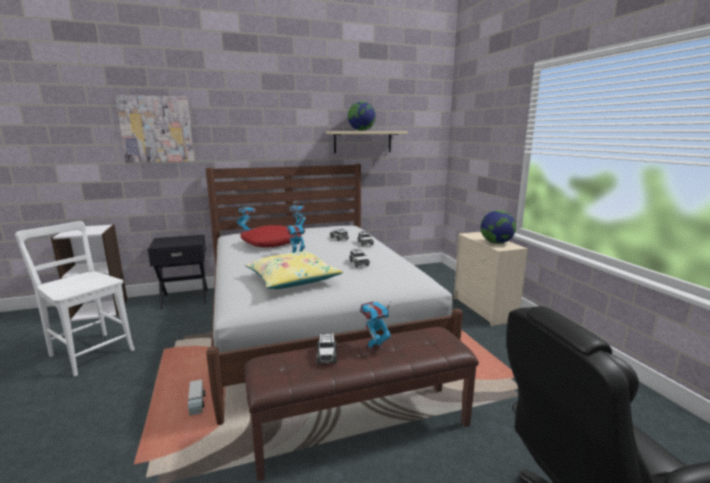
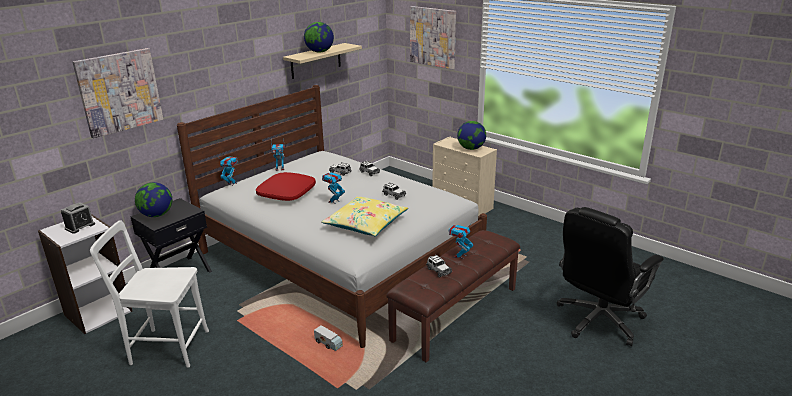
camera: 30 degrees left, 10 degrees up
(89, 229) = (80, 226): none -> alarm clock
(169, 240) = (157, 215): none -> globe
(484, 127) = (433, 37): none -> picture

